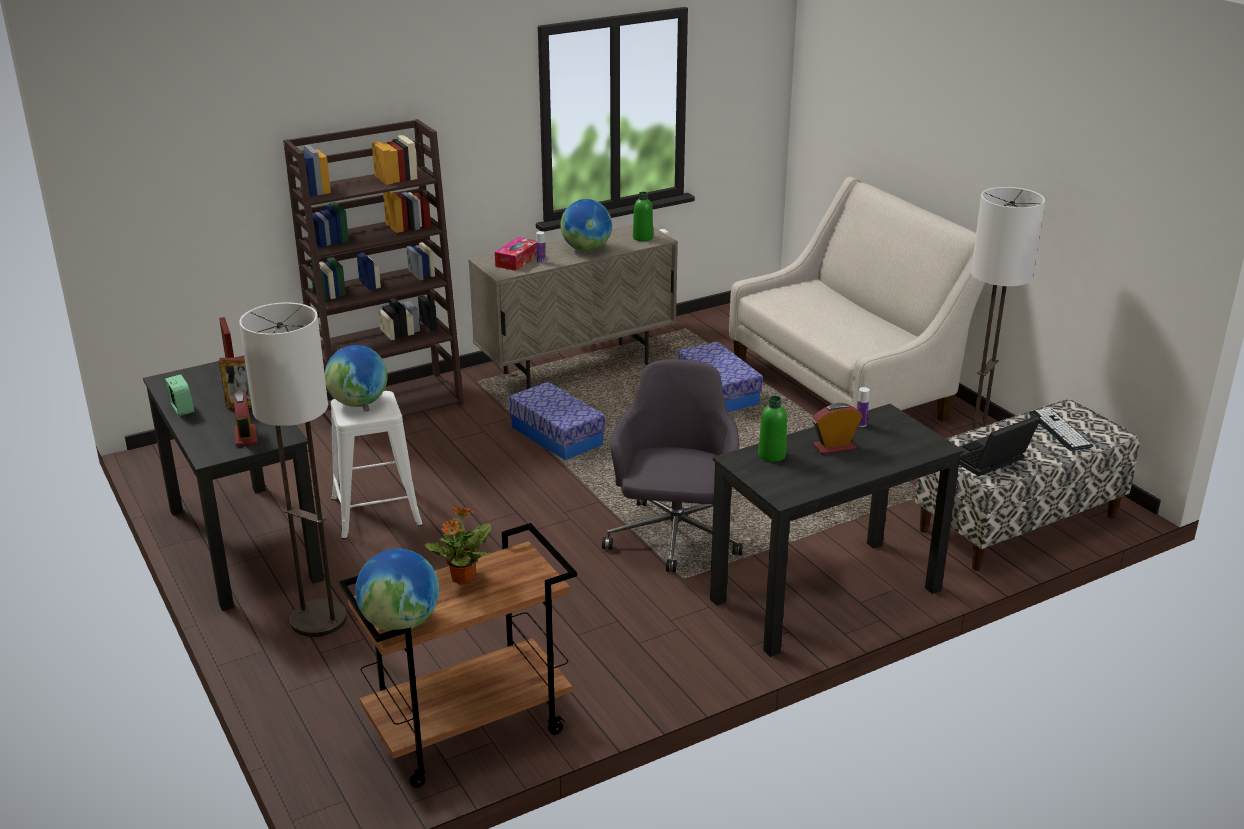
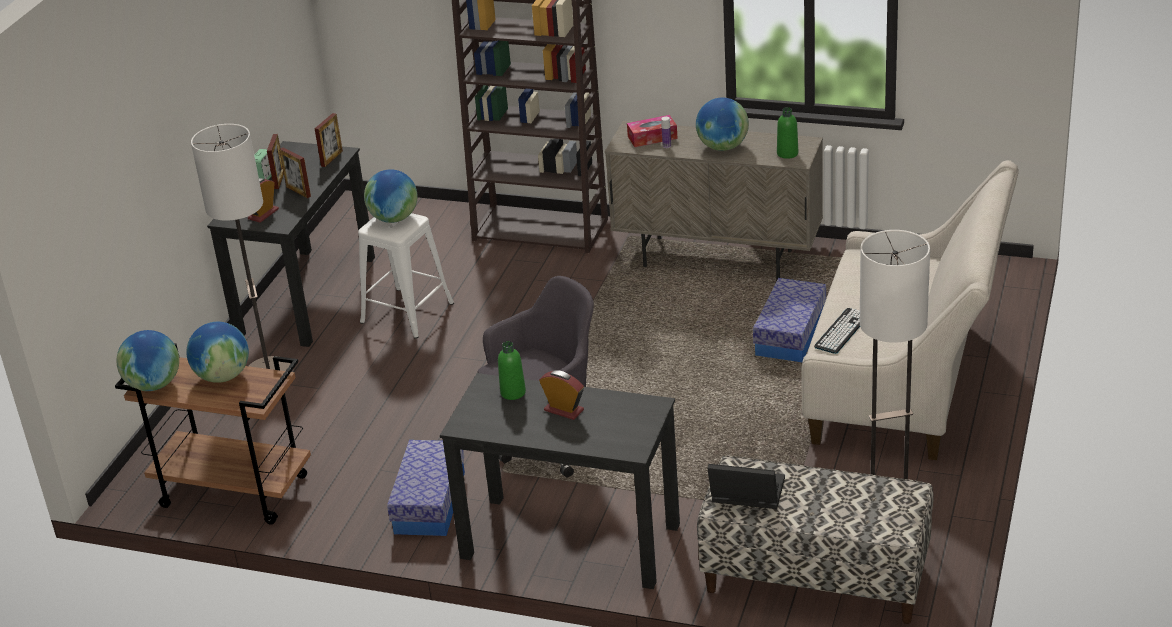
camera: 50 degrees right, 5 degrees up
(206, 406) = (279, 180): none -> picture frame
(462, 579) = (223, 376): potted plant -> globe
(556, 436) = (607, 312): storage box -> storage box (429, 502)
(860, 424) = (618, 403): bottle -> none
(1060, 430) = (858, 504): keyboard -> keyboard (842, 331)

